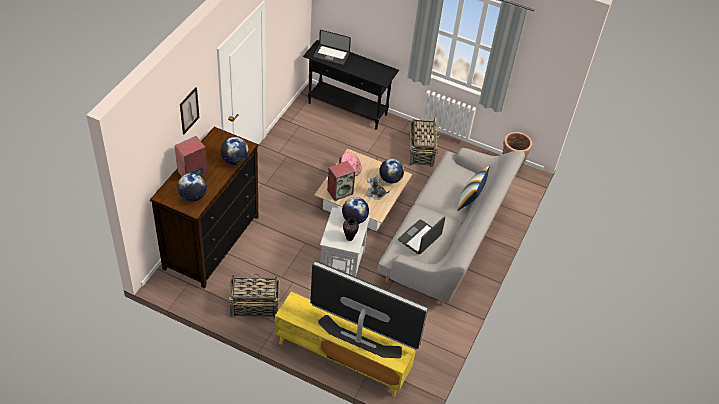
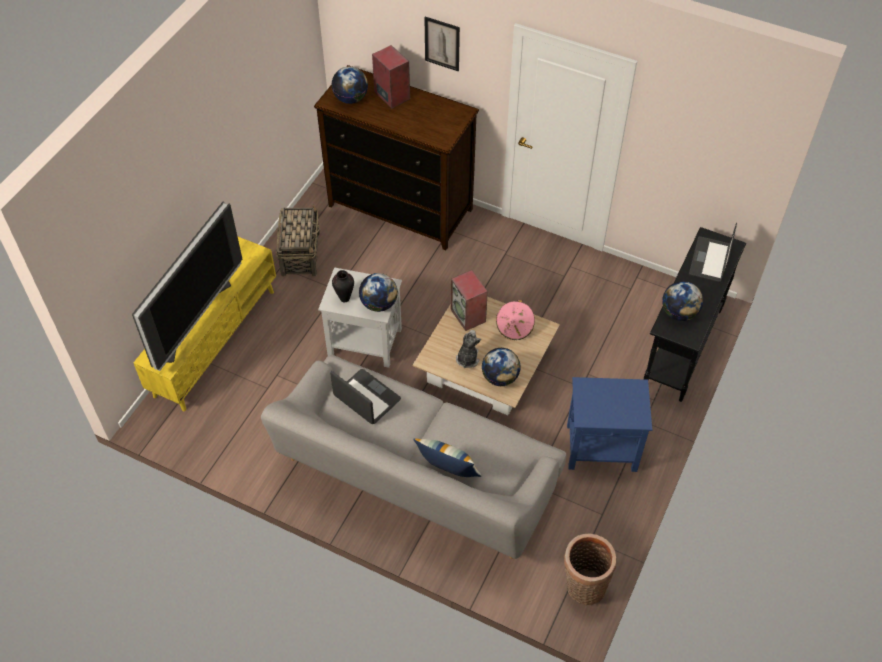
camera: 95 degrees right, 5 degrees up
(235, 160) = (415, 131): globe -> globe (679, 313)
(421, 151) = (602, 447): basket -> blue side table

